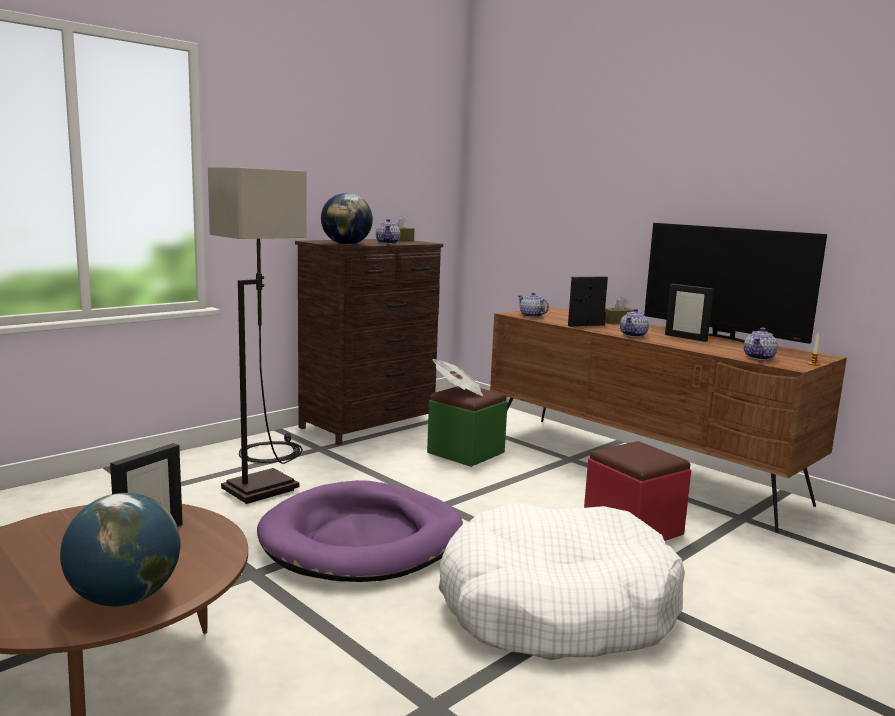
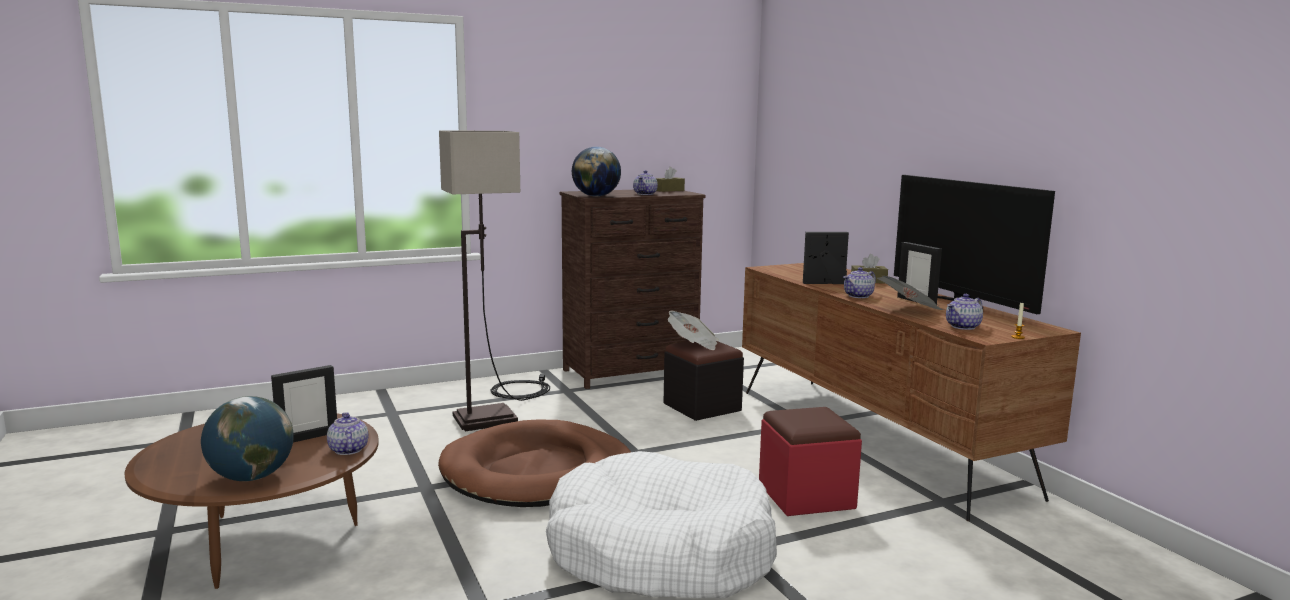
camera: 20 degrees right, 0 degrees up
(363, 539) = (537, 472): purple dog bed -> brown dog bed
(466, 452) = (702, 407): green ottoman -> black ottoman
(531, 316) = (780, 271): teapot -> teapot (348, 450)
(696, 346) = (910, 311): none -> newspaper

